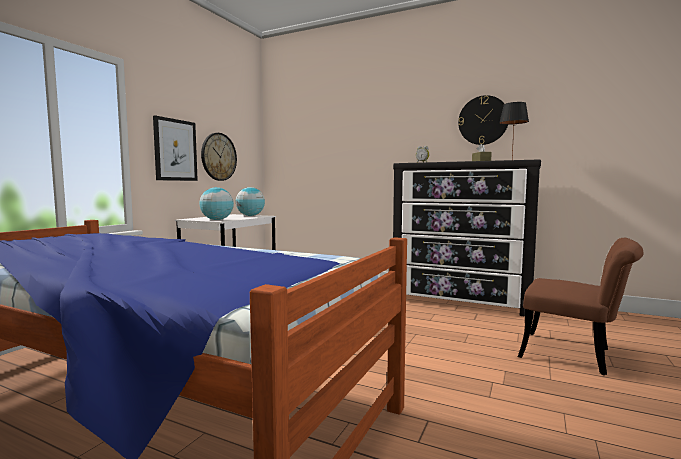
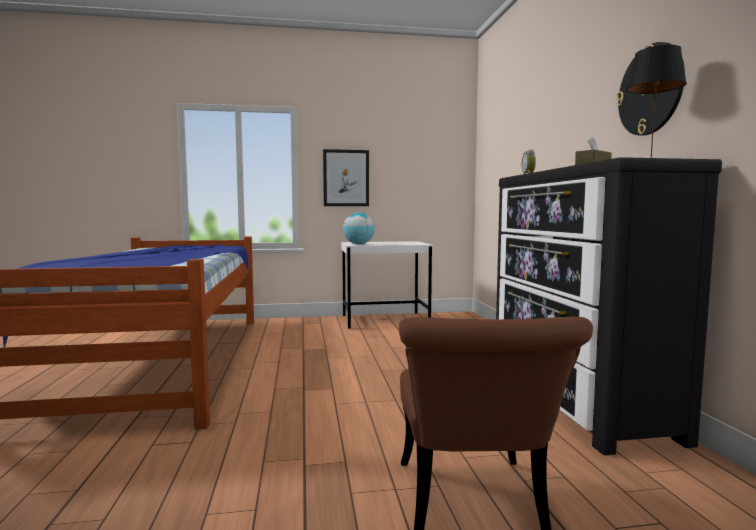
camera: 55 degrees right, 0 degrees up
(218, 157) = (401, 181): wall clock -> none
(250, 215) = (413, 243): globe -> none

